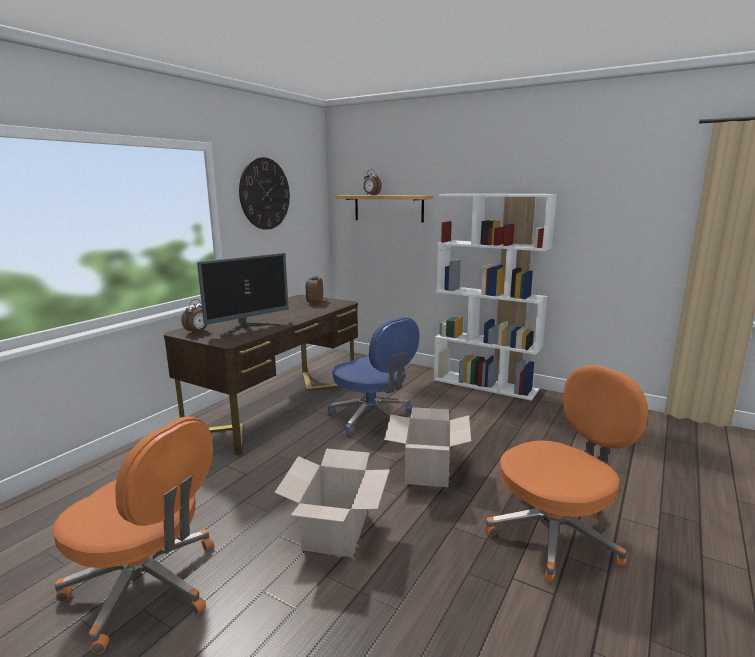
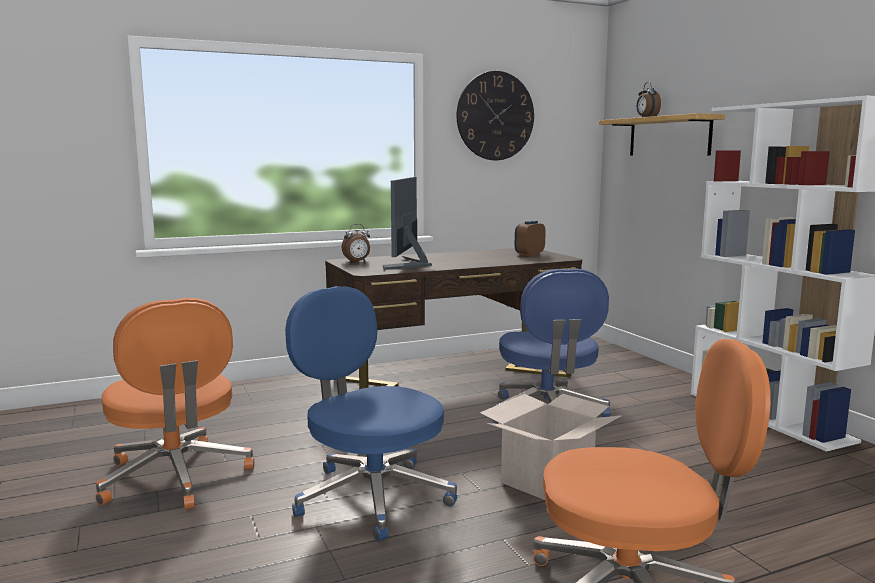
camera: 35 degrees right, 5 degrees down
(248, 328) = (409, 264): monitor -> monitor turned 105 degrees clockwise
(335, 531) = (371, 496): cardboard box -> blue office chair

